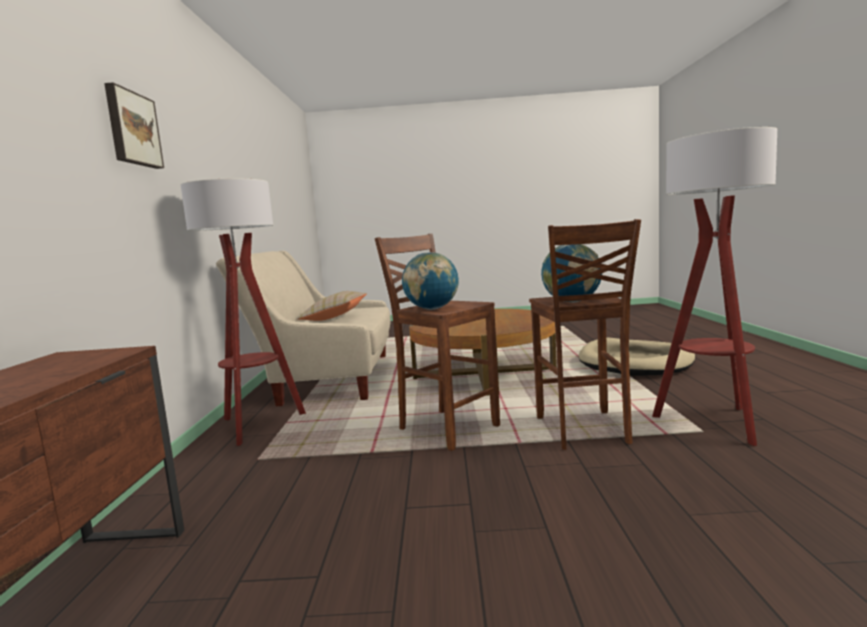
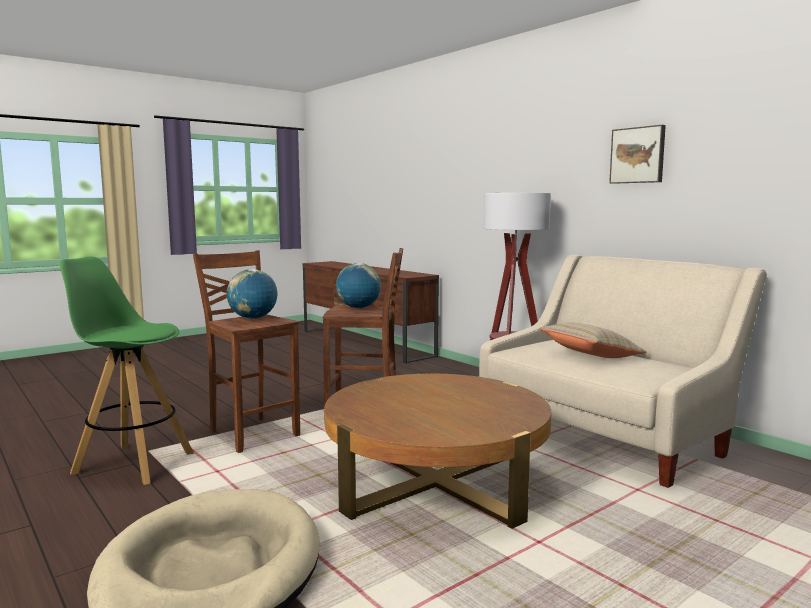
camera: 140 degrees right, 0 degrees up
(132, 129) = (512, 160): picture -> picture (638, 155)
(714, 422) = (133, 463): floor lamp -> green stool

